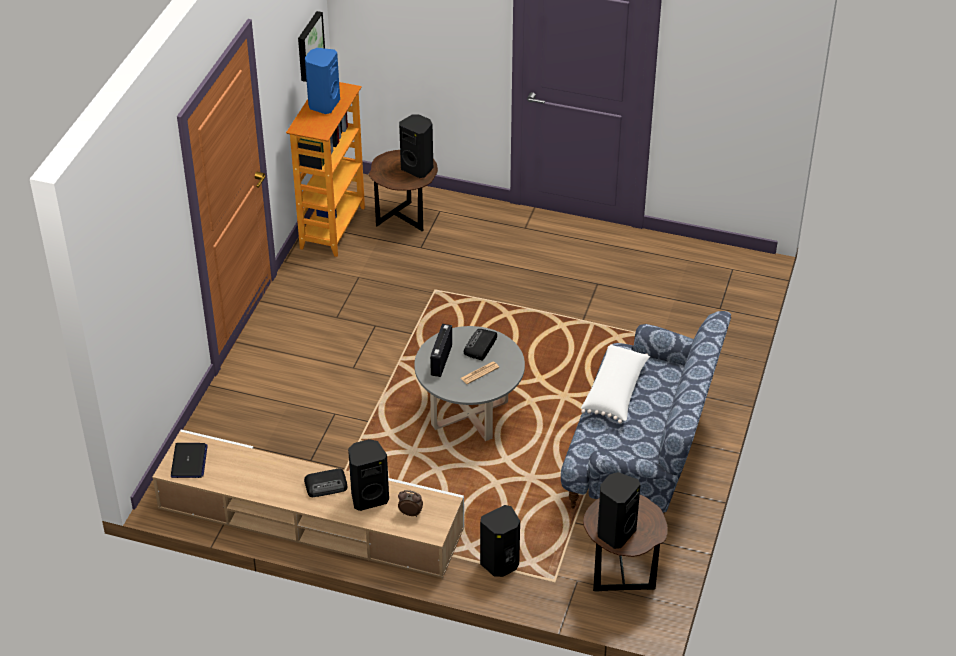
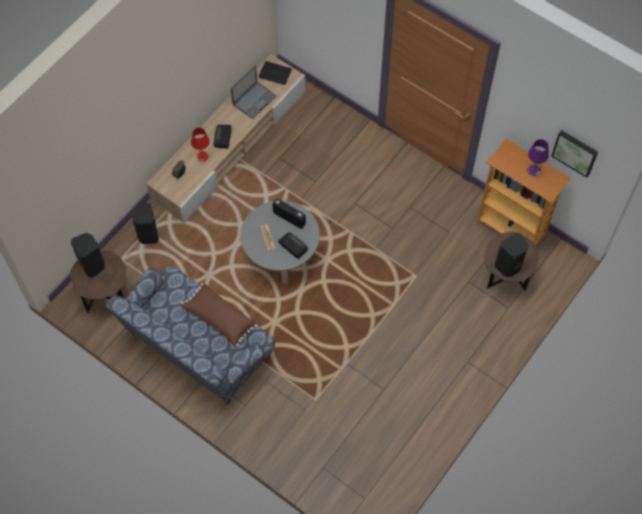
camera: 110 degrees right, 20 degrees up
(245, 470) = (254, 100): none -> laptop
(323, 104) = (533, 170): blue speaker -> purple table lamp
(369, 497) = (203, 156): black speaker -> red table lamp
(616, 392) = (219, 319): white pillow -> brown pillow

